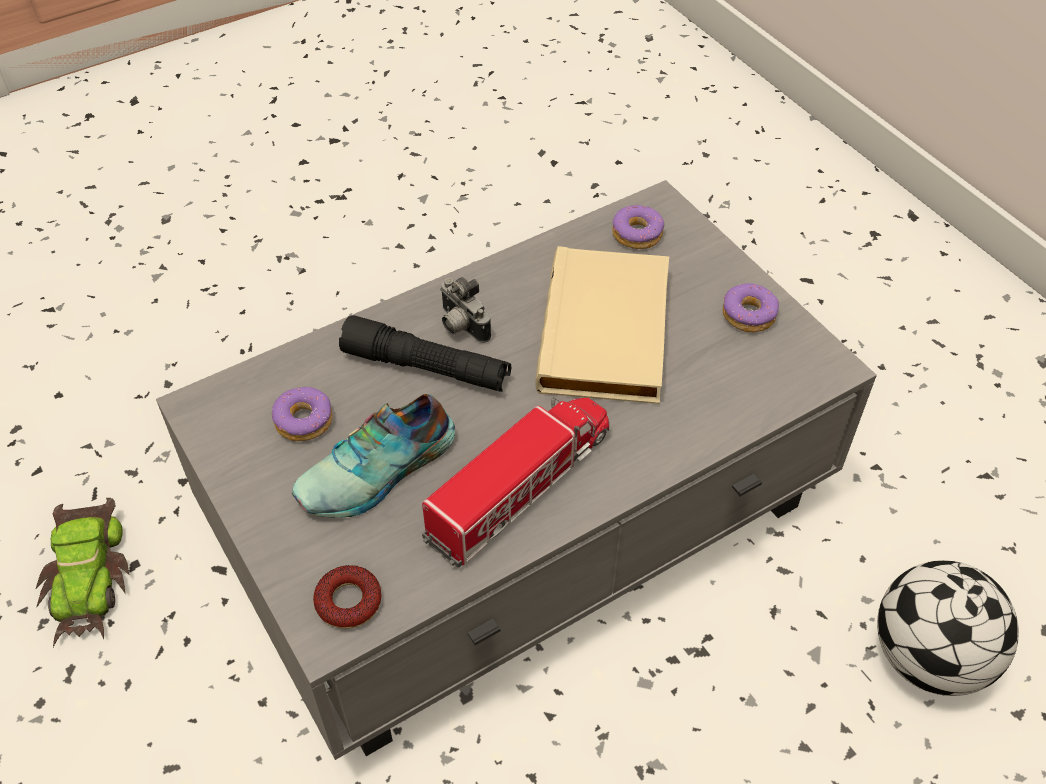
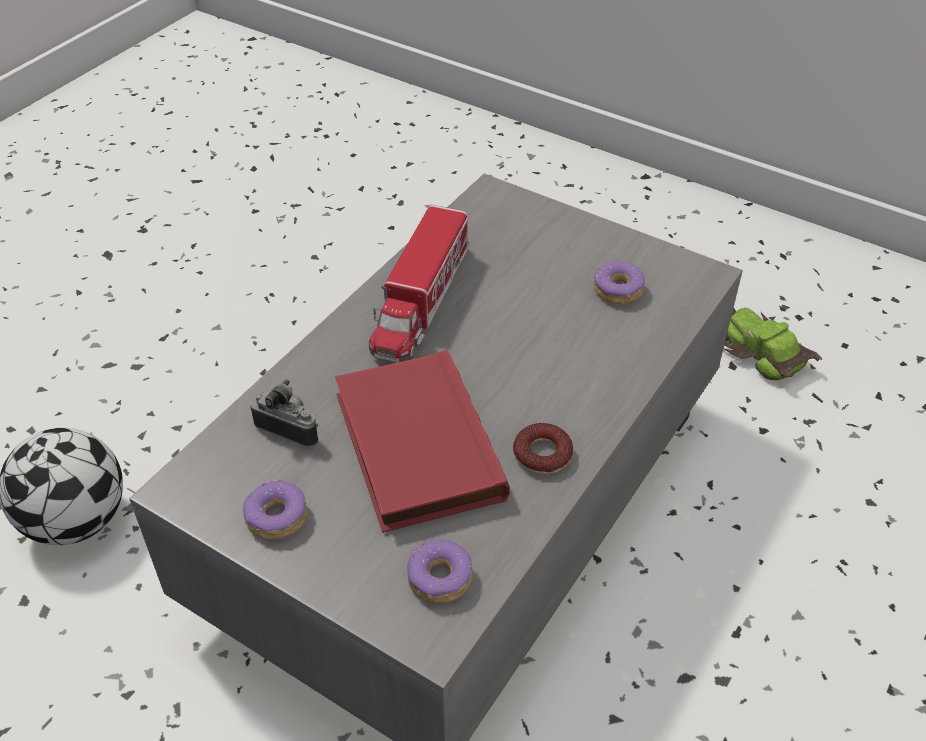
camera: 155 degrees right, 5 degrees down
(348, 601) = (492, 209): donut -> donut (542, 454)
(380, 472) = (531, 278): shoe -> none
(426, 367) = (557, 359): black flashlight -> none
(460, 326) = (556, 404): camera -> camera (290, 428)
(608, 333) = (413, 446): beige book -> red book

